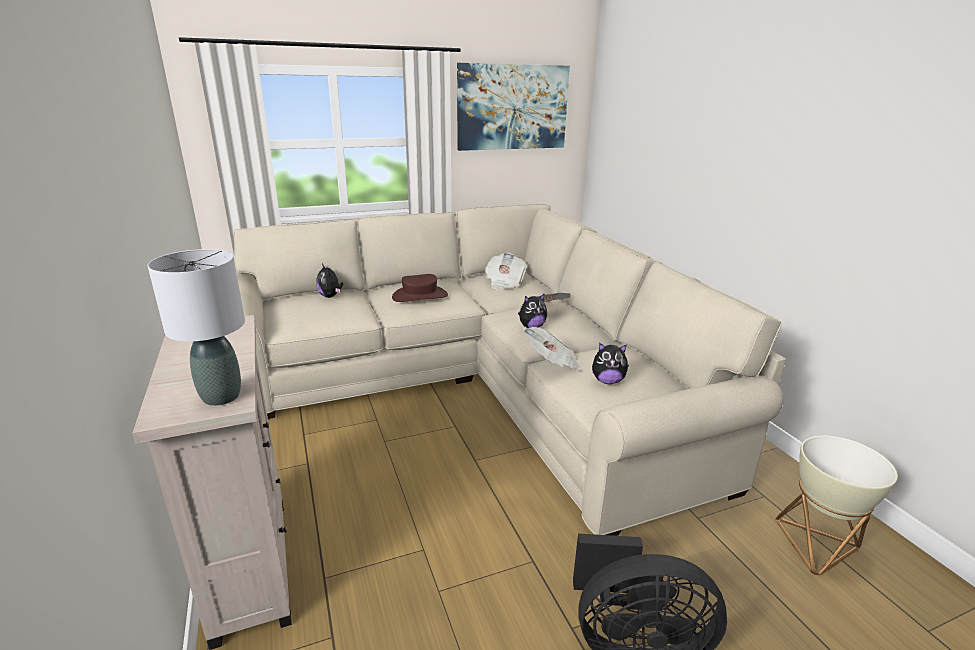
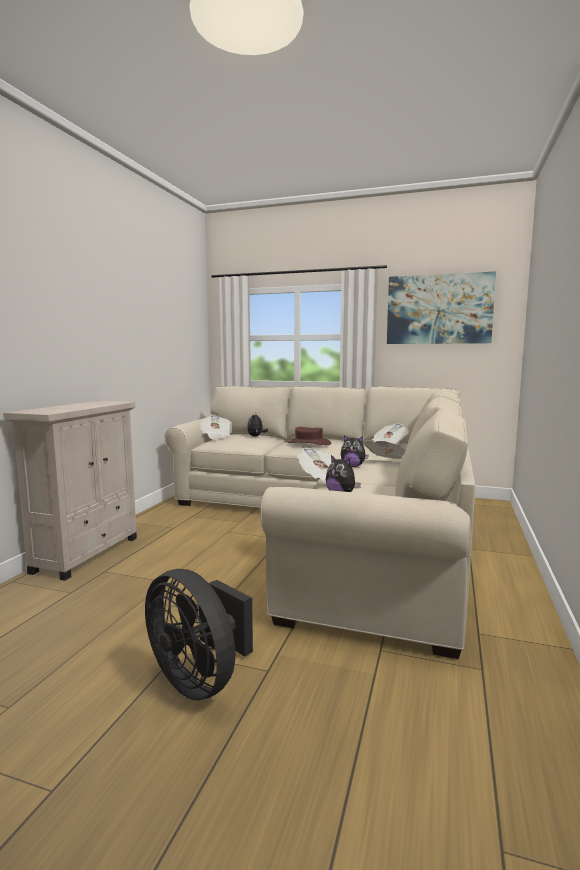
camera: 40 degrees right, 15 degrees down
(220, 396) = (50, 411): grey table lamp -> none
(276, 309) = (216, 436): none -> newspaper
(814, 548) = (472, 723): planter -> none

